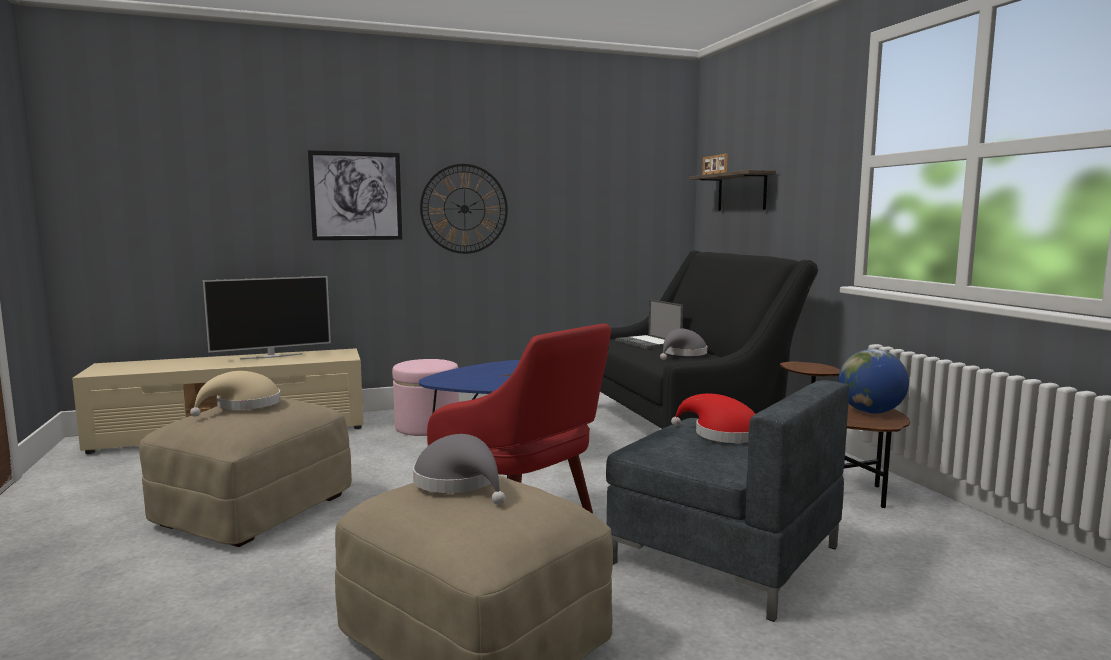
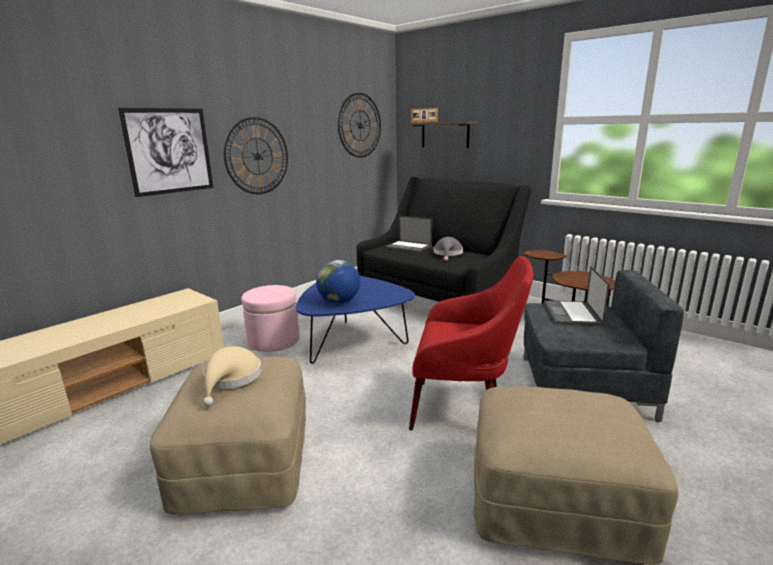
camera: 30 degrees left, 10 degrees up
(271, 356) = (122, 313): television -> none
(460, 483) = (547, 405): grey hat -> none
(627, 179) = (360, 125): none -> wall clock
(722, 434) = (572, 314): red hat -> laptop
(870, 412) = (588, 277): globe -> globe (339, 302)

